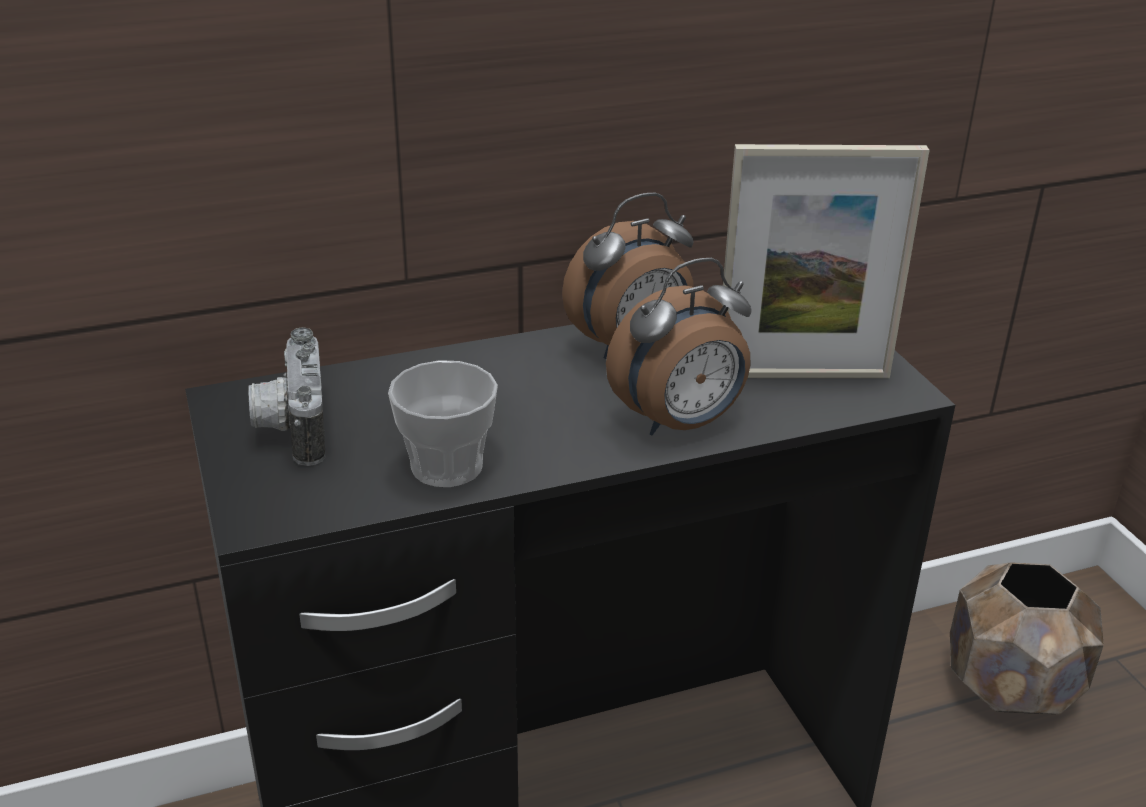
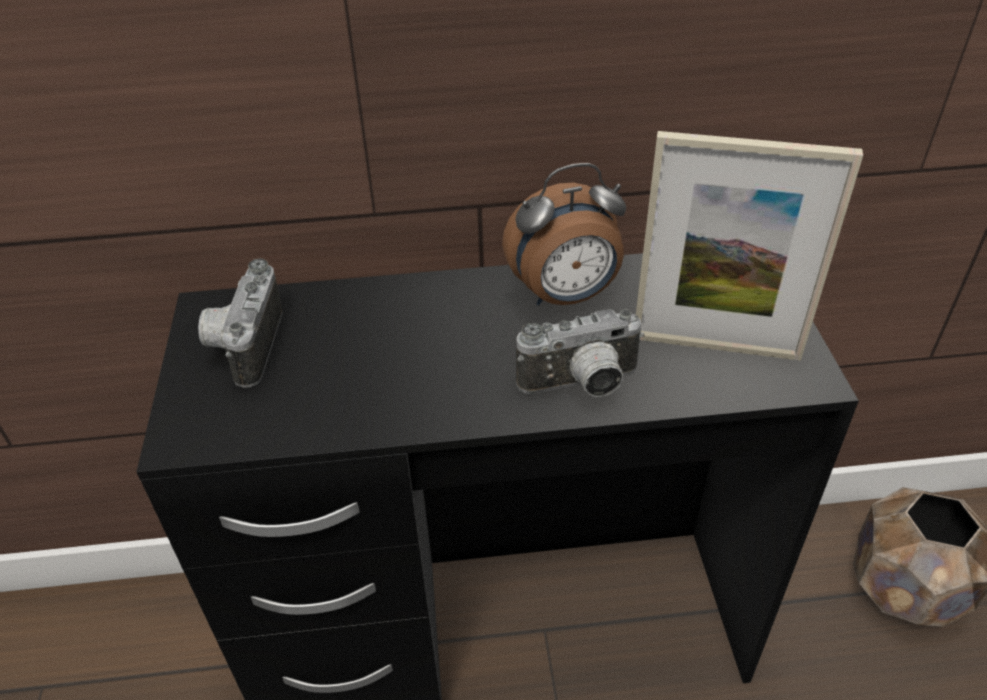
camera: 15 degrees right, 10 degrees up
(447, 466) = (358, 405): cup -> none
(680, 423) = (582, 386): alarm clock -> camera

